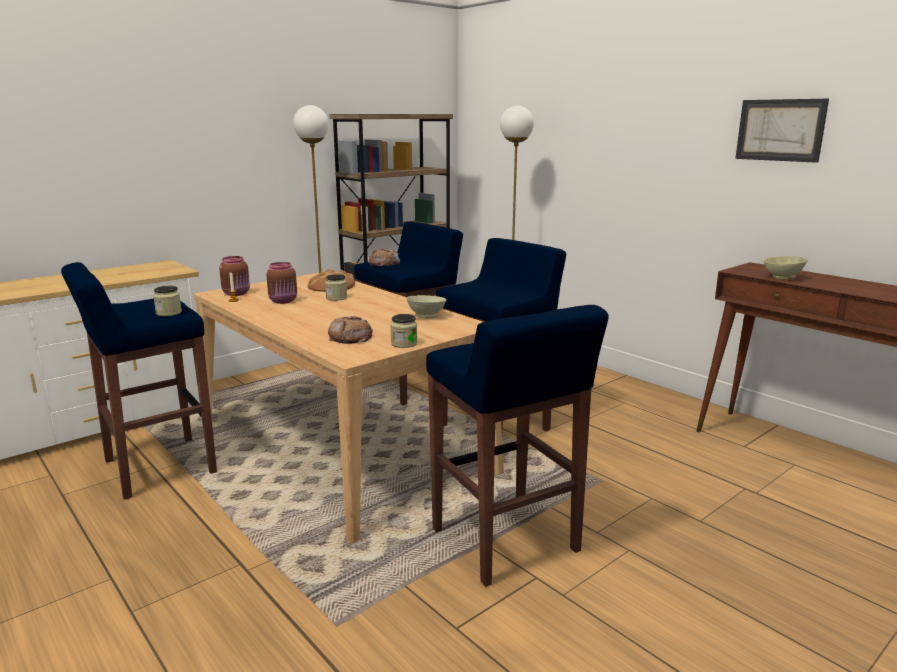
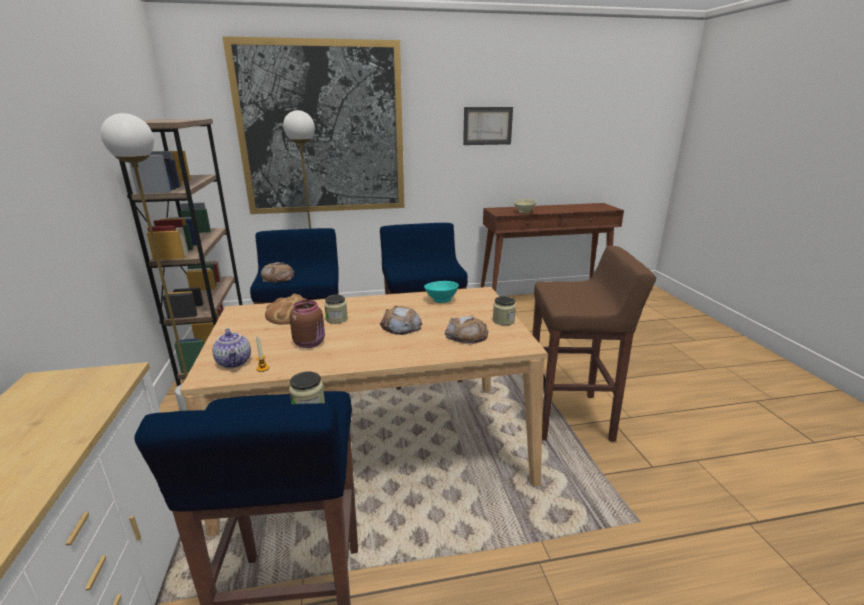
camera: 60 degrees left, 5 degrees up
(237, 293) = (235, 362): brown jar -> teapot
(345, 315) = (401, 326): none -> bread
(427, 316) = (441, 300): beige bowl -> turquoise bowl
(505, 541) = (570, 417): blue stool -> brown stool
(569, 130) = (322, 130): none -> picture

